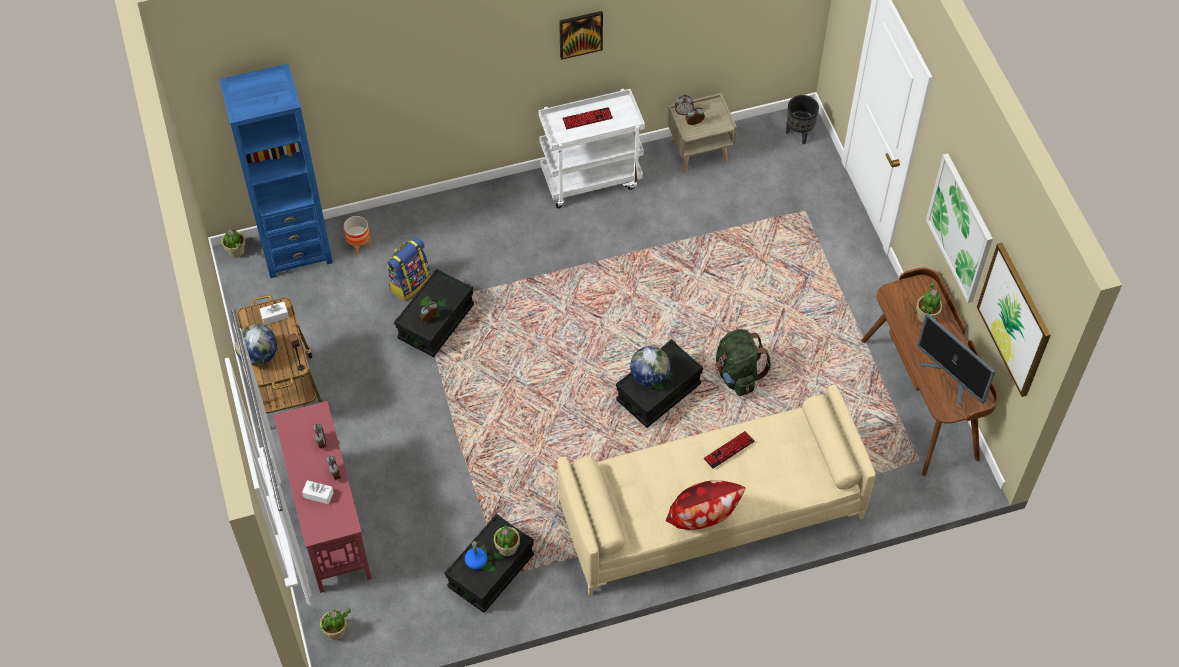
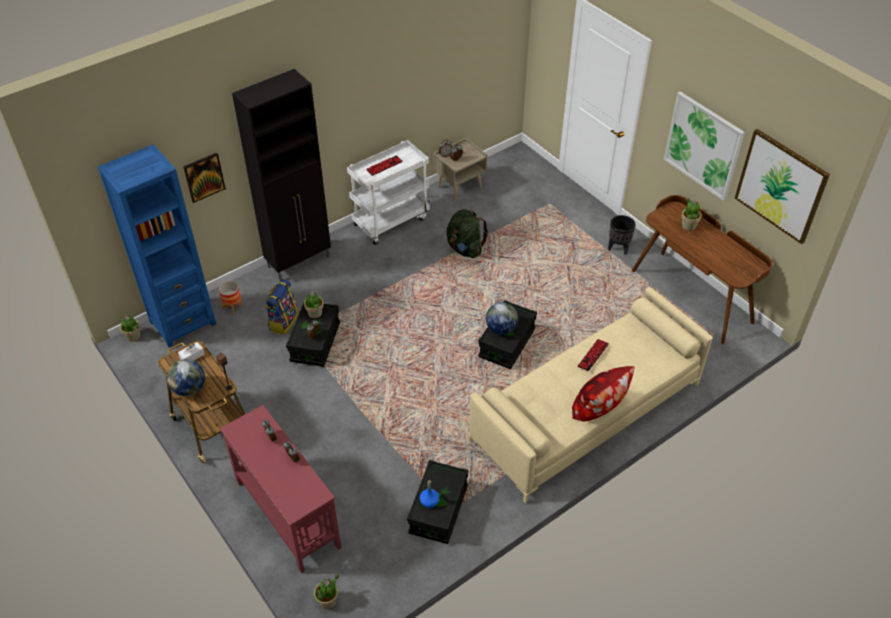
camera: 20 degrees left, 10 degrees down
(318, 495) = (284, 479): white tissue box -> none
(458, 206) = (300, 261): none -> black cabinet
(507, 548) = (450, 483): potted plant -> potted plant (315, 313)
(580, 34) = (369, 94): picture -> picture (204, 177)
(737, 374) = (557, 316): green backpack -> green backpack (465, 248)
(799, 134) = (521, 160): black planter -> black planter (618, 248)
(950, 378) = (729, 259): monitor -> none

